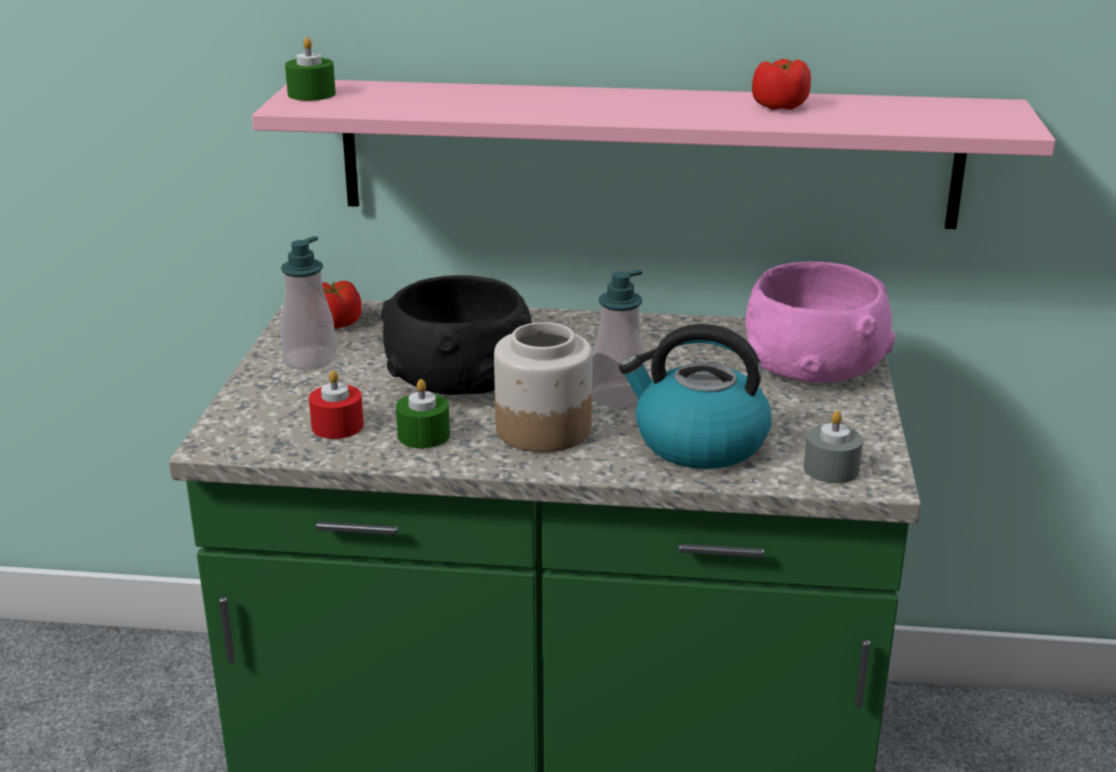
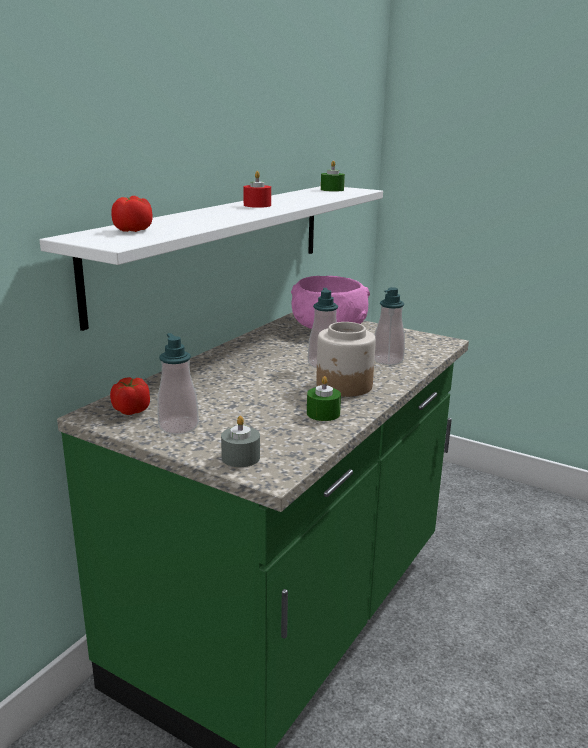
camera: 65 degrees left, 5 degrees down
(311, 94) = (97, 239): green candle -> green candle (332, 190)
(337, 426) = (287, 434): red candle -> red candle (257, 205)
(458, 375) = (255, 391): black bowl -> none
(647, 153) = (218, 245): pink shelf -> white shelf
(698, 443) = (387, 360): kettle -> soap dispenser
(780, 106) = (287, 199): tomato -> tomato (133, 230)
(831, 469) = (431, 345): grey candle -> grey candle (240, 457)

